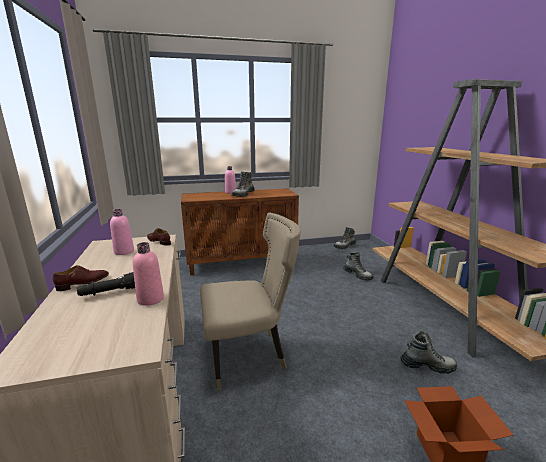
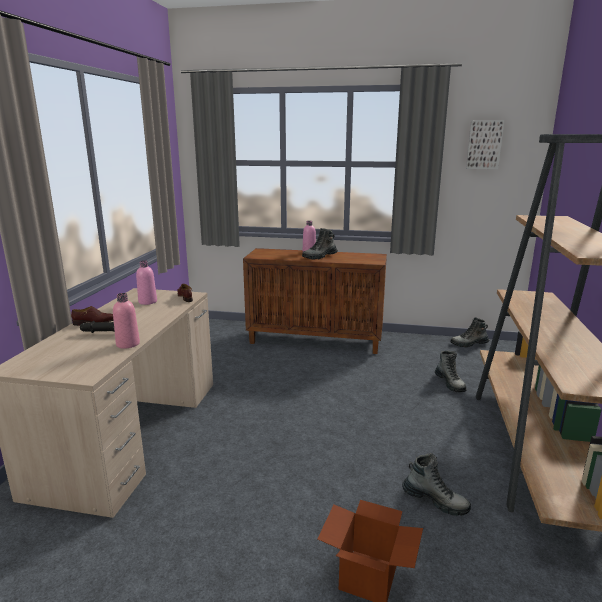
camera: 25 degrees right, 0 degrees up
(250, 355) = (248, 433): beige chair -> none
(345, 105) = (484, 144): none -> picture

